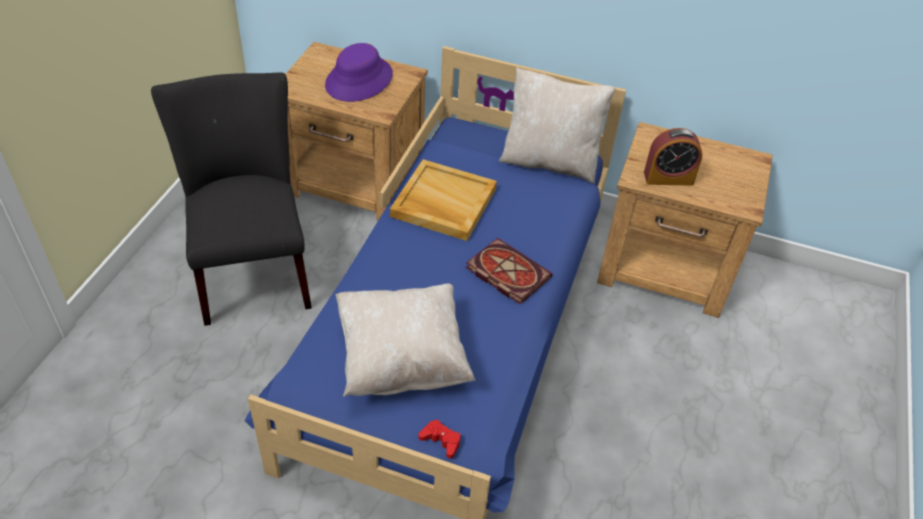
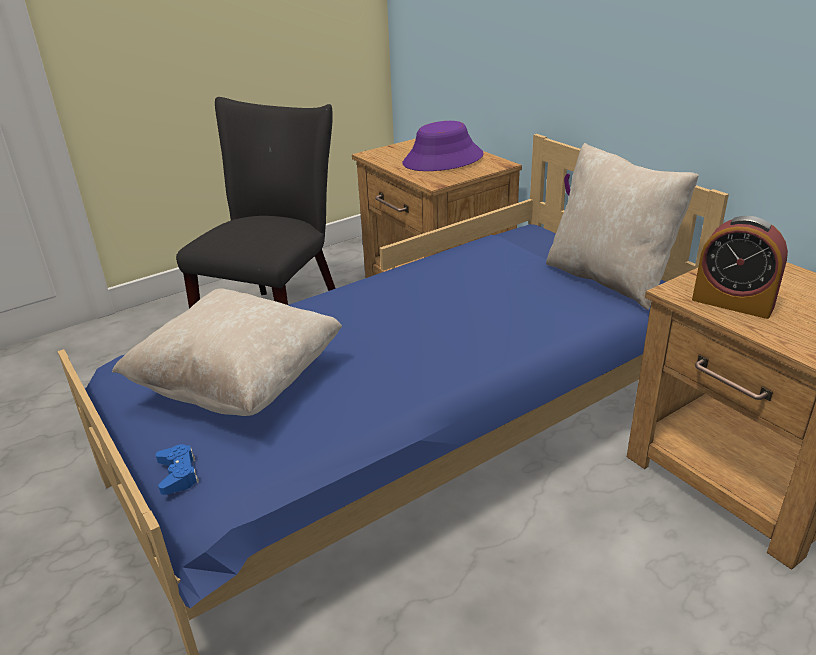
camera: 40 degrees right, 15 degrees down
(441, 441) = (178, 474): red game controller -> blue game controller
(443, 203) = (443, 278): beige tray -> none
(505, 272) = (442, 353): book -> none

